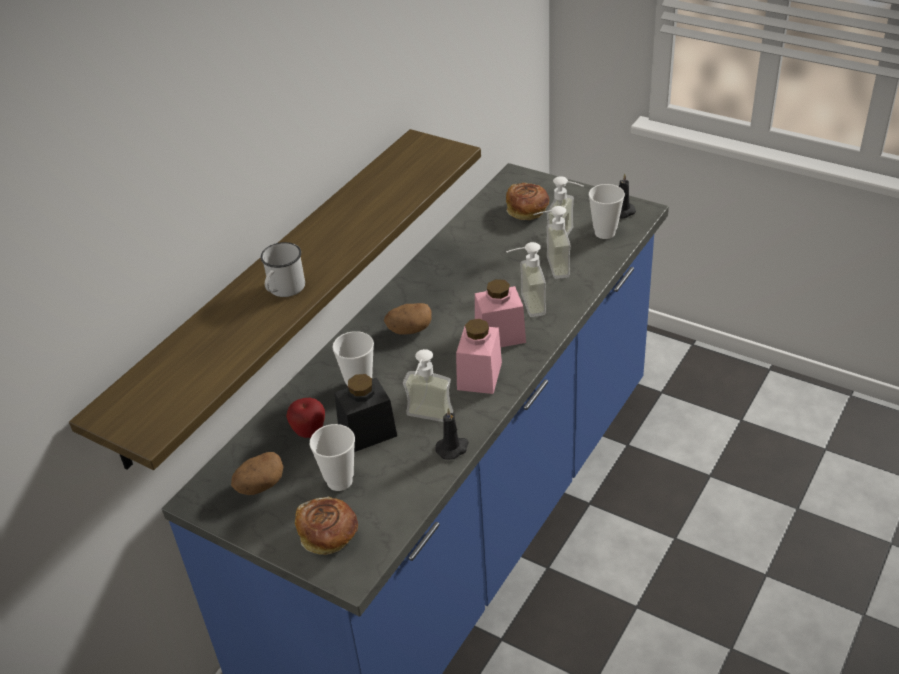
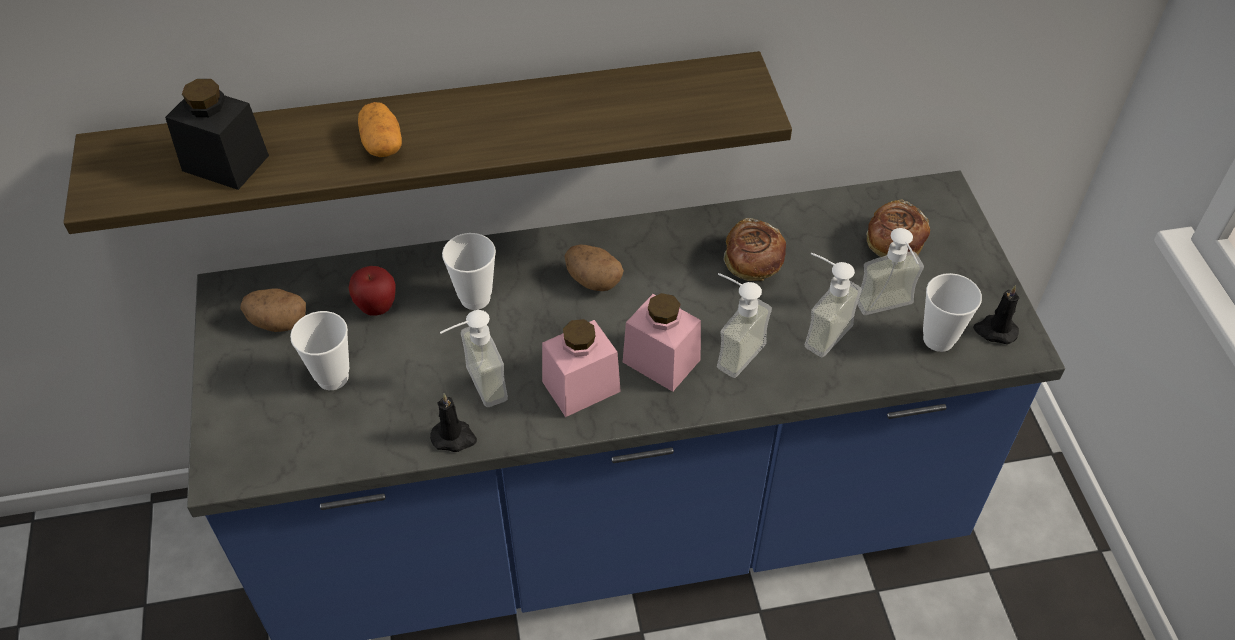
camera: 45 degrees right, 10 degrees up
(284, 290) = (382, 143): white mug -> potato
(329, 536) = (255, 421): bread -> bread (753, 264)
(367, 432) = (416, 351): black jar -> black jar (225, 163)

